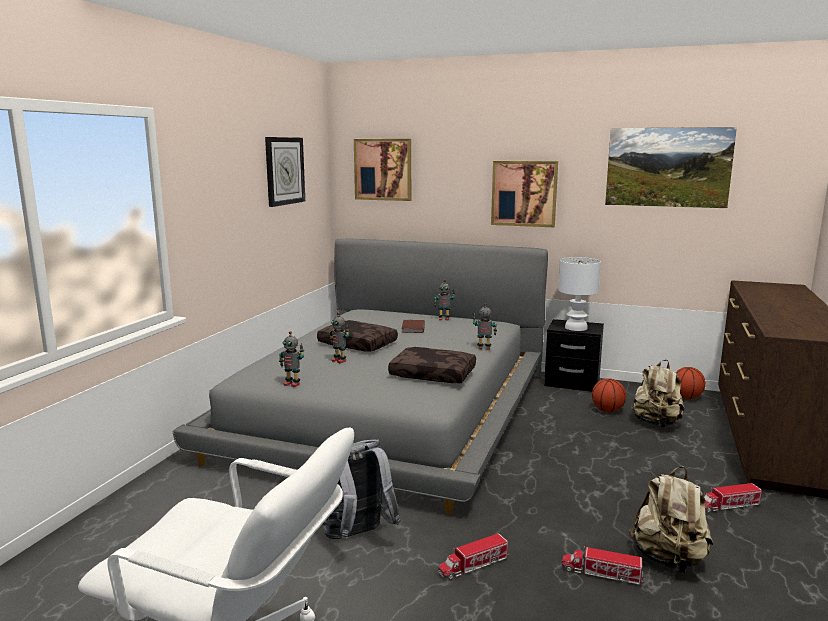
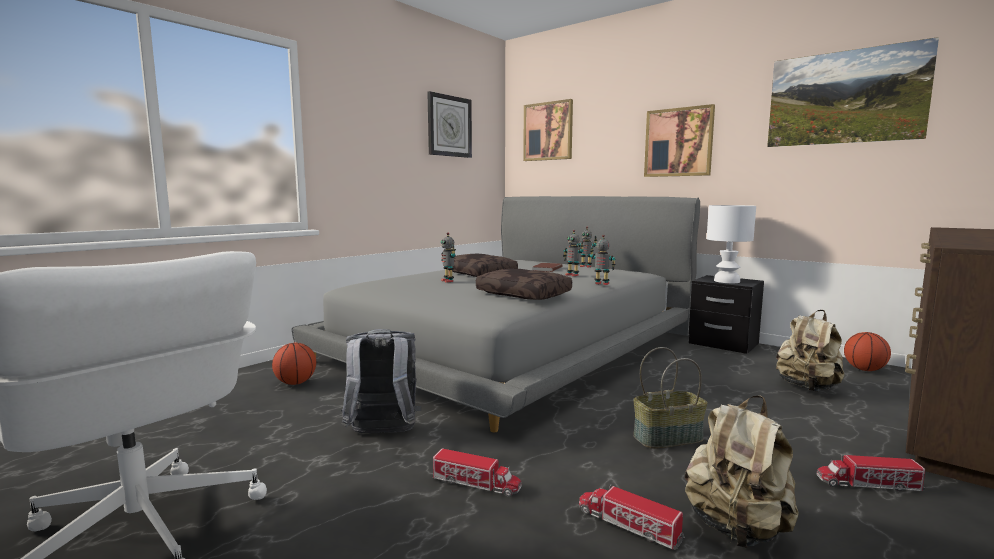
camera: 20 degrees right, 5 degrees down
(292, 384) = (386, 291): toy robot -> toy robot (572, 275)
(473, 565) = (475, 483): toy truck -> toy truck turned 150 degrees counterclockwise
(584, 491) = (667, 437): none -> basket
(607, 410) = (750, 370): basketball -> basketball (295, 383)

